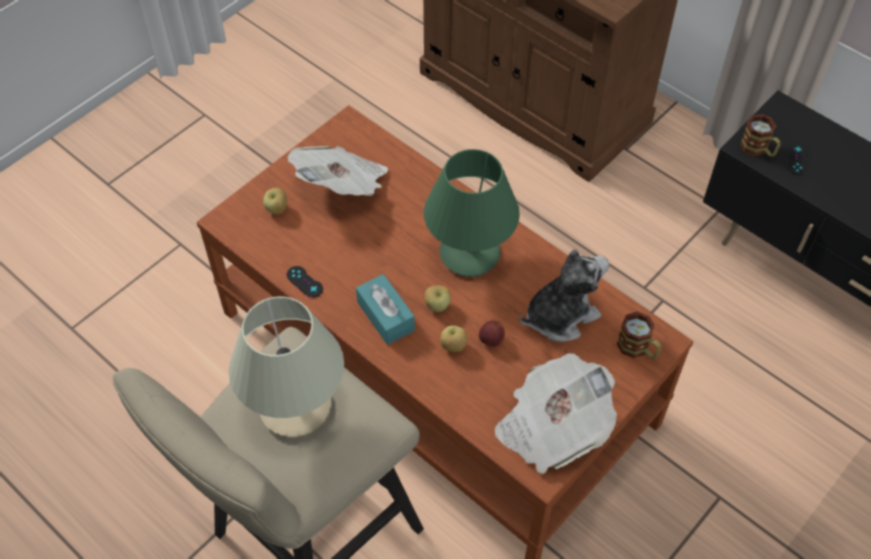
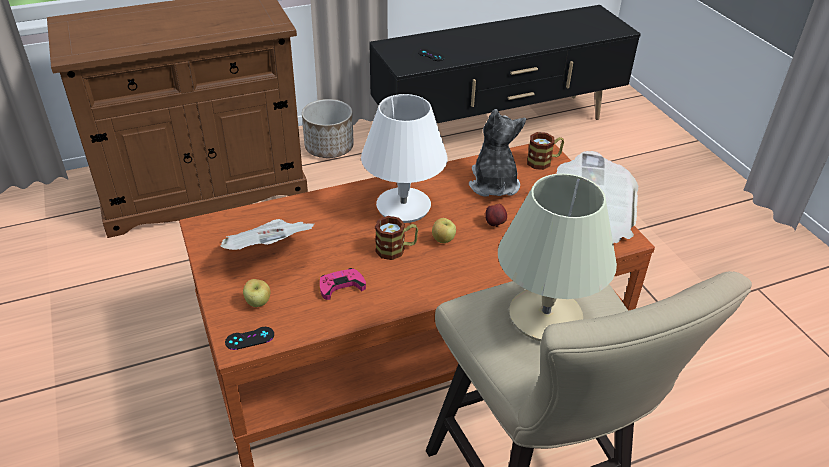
camera: 65 degrees left, 15 degrees down
(304, 282) = (359, 311): black game controller -> black game controller (249, 338)
(328, 255) = (341, 286): none -> pink game controller
(385, 316) = (433, 272): turquoise tissue box -> none
(453, 347) = (488, 245): apple -> none
(469, 253) = (402, 206): green table lamp -> white table lamp
(682, 160) = (329, 147): none -> planter
(758, 149) = (411, 64): mug -> mug (396, 249)

